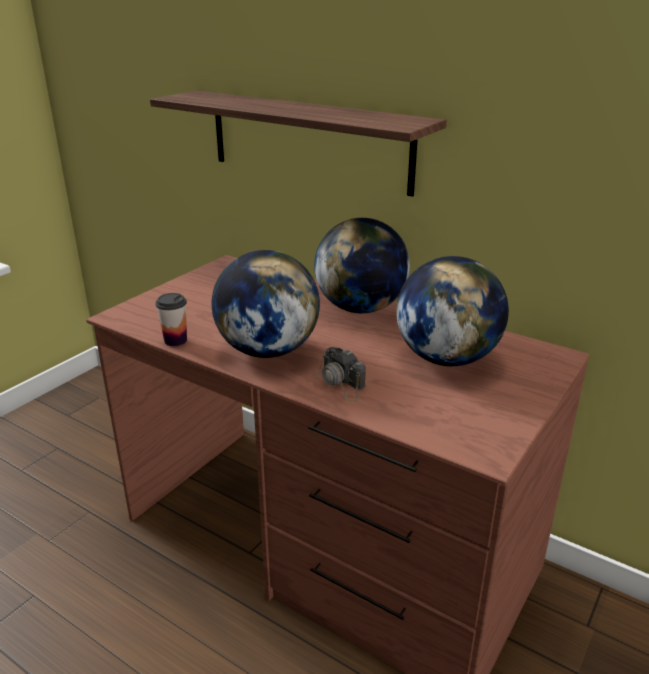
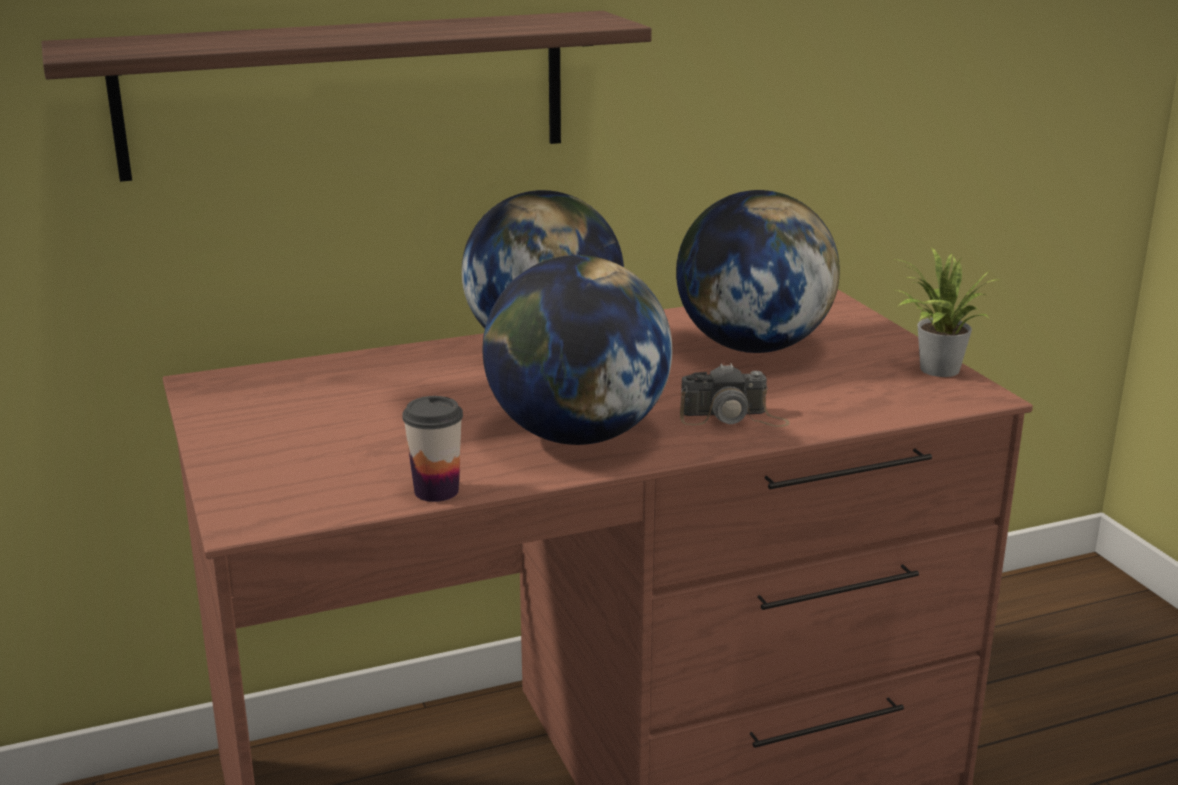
camera: 55 degrees left, 5 degrees down
(505, 426) = (934, 370): none -> potted plant

